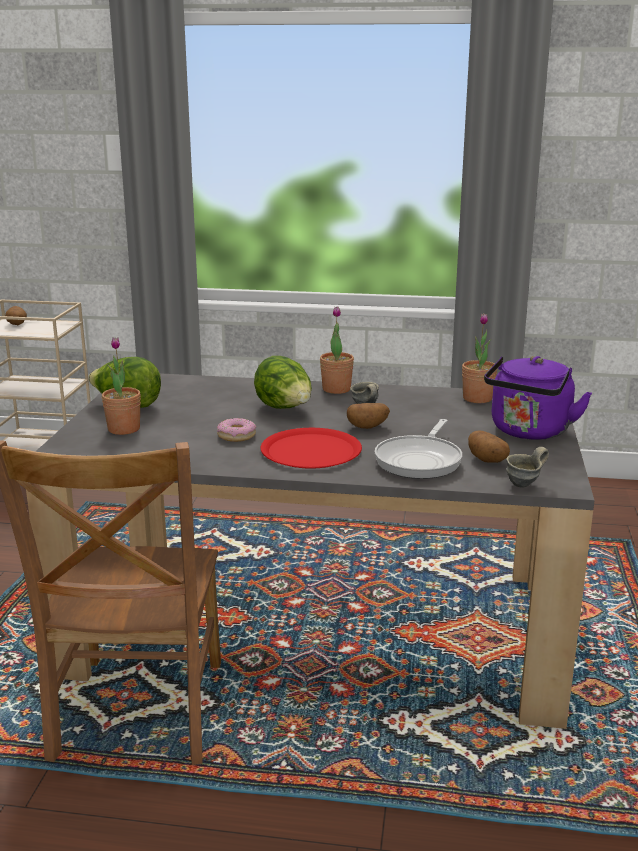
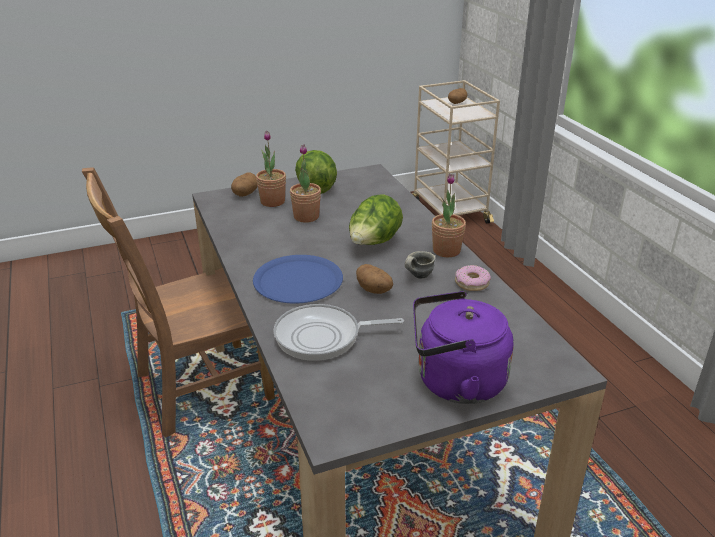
camera: 60 degrees right, 10 degrees up
(236, 436) = (299, 243): donut -> donut (471, 283)
(311, 451) = (298, 281): red plate -> blue plate
(477, 398) = (514, 328): potted plant -> potted plant (306, 217)
(488, 460) = (356, 374): potato -> potato (245, 194)
(526, 485) = (315, 411): grey mug -> none

